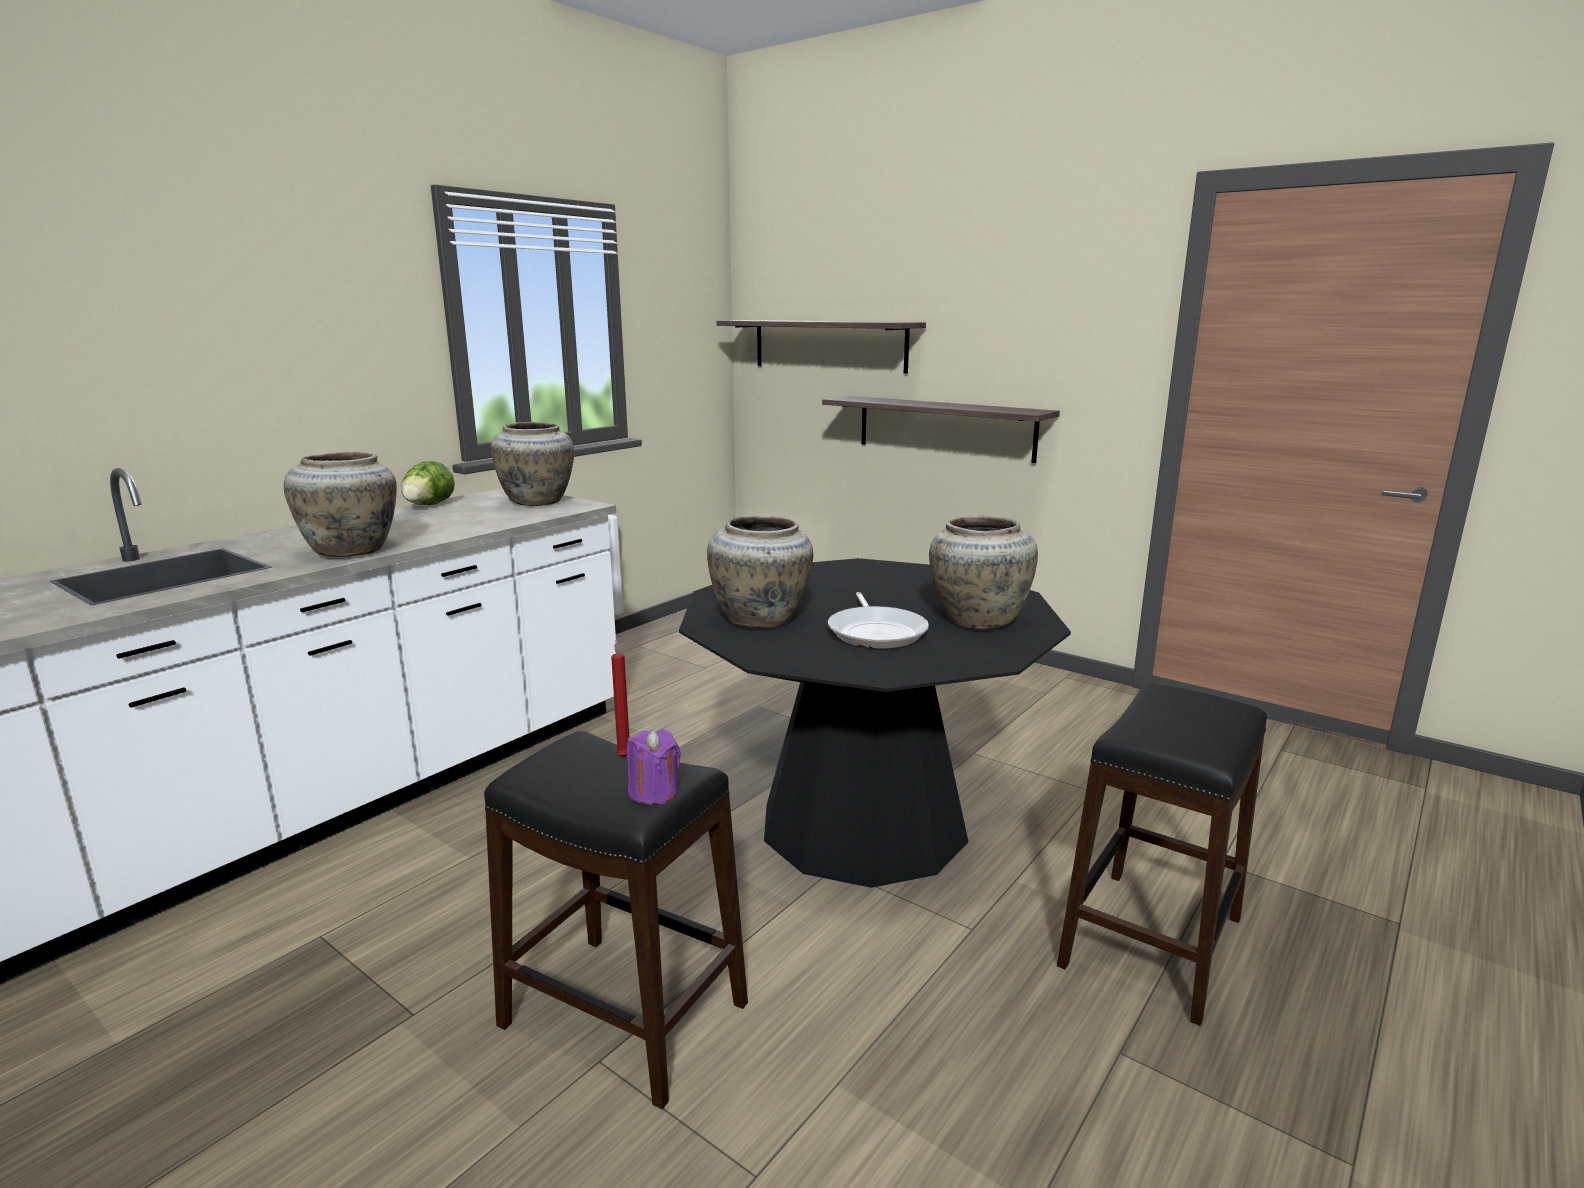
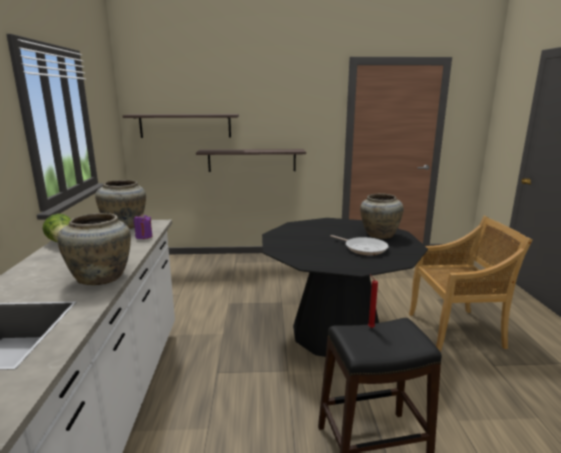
camera: 40 degrees left, 0 degrees up
(654, 793) = (414, 334): purple candle -> purple candle (144, 236)
(761, 620) = (318, 256): beige vase -> none
(1153, 941) = (456, 330): black stool -> beige chair

